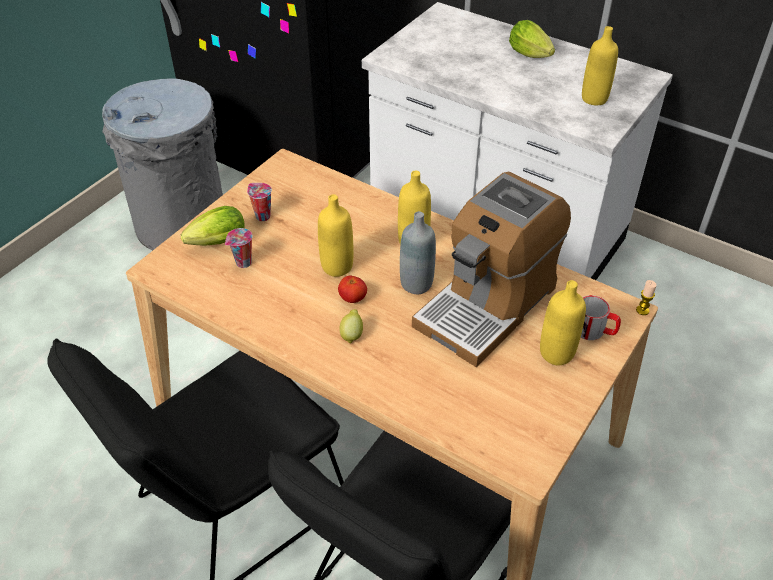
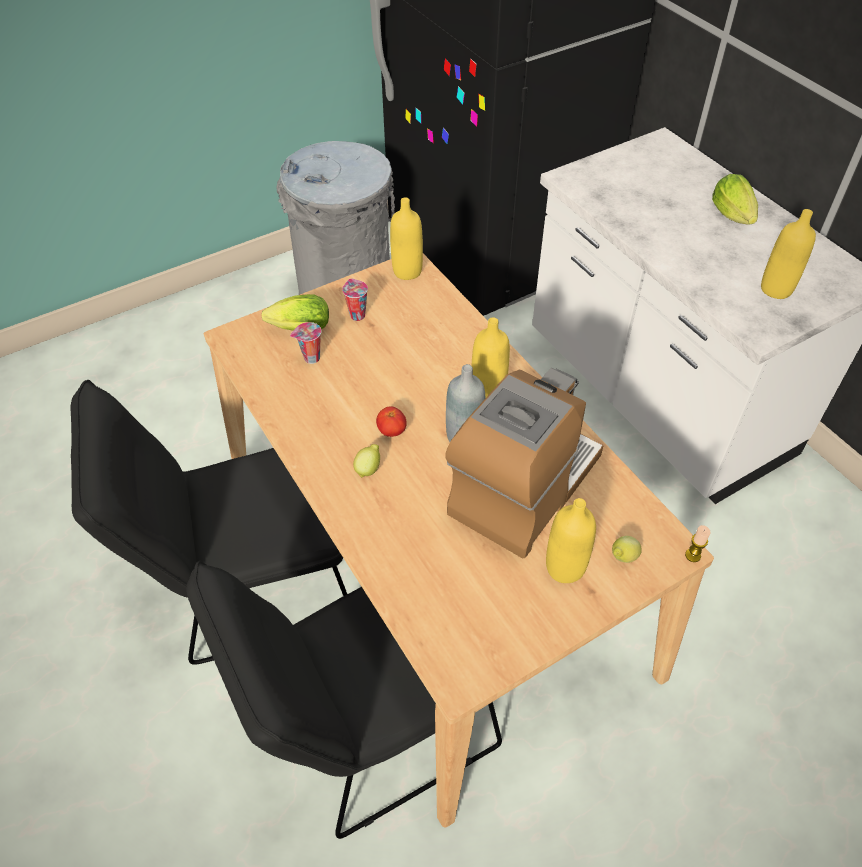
camera: 25 degrees right, 5 degrees up
(337, 266) = (396, 392): yellow bottle -> yellow bottle (407, 271)
(487, 305) = (523, 487): coffee machine -> coffee machine turned 150 degrees clockwise
(594, 330) = (622, 558): mug -> lemon

